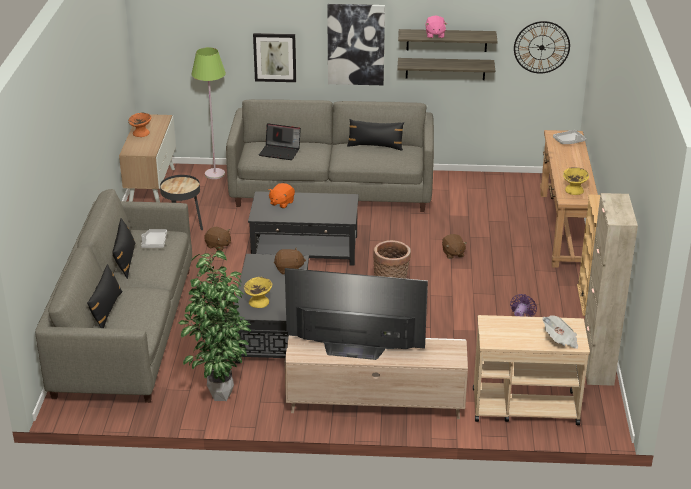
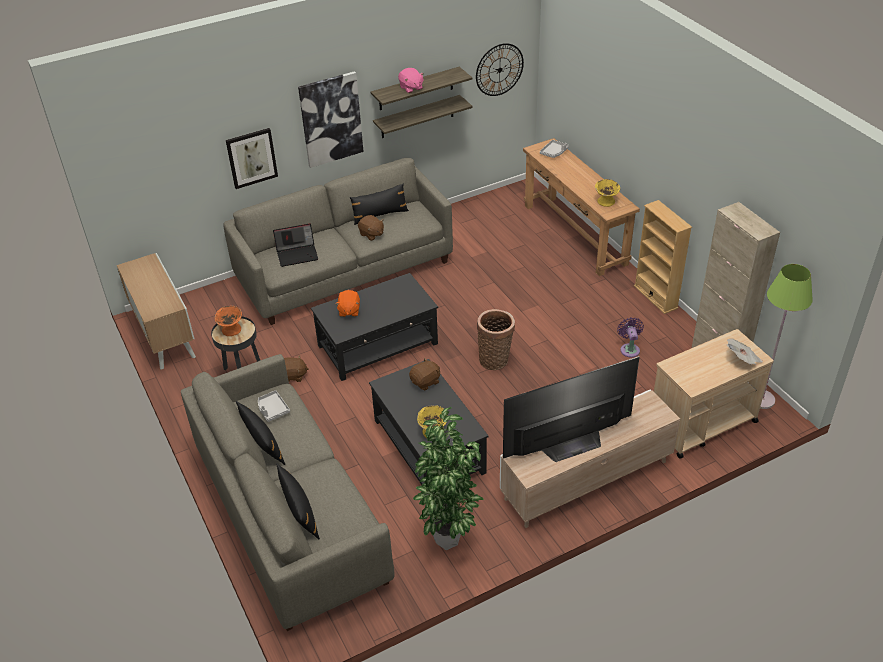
camera: 30 degrees left, 10 degrees up
(141, 133) = (143, 287): orange bowl -> orange bowl (231, 330)
(215, 174) = (216, 296): green floor lamp -> green floor lamp (762, 399)
(453, 254) = (509, 296): brown plush toy -> brown plush toy (371, 234)

